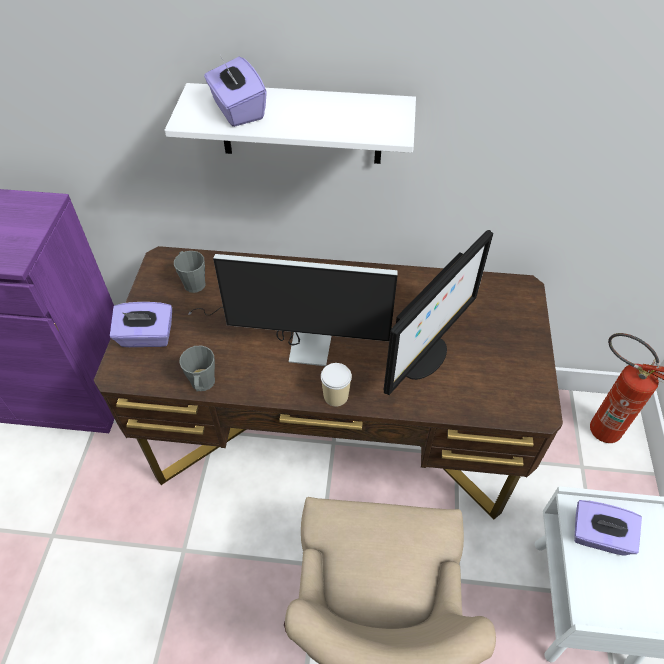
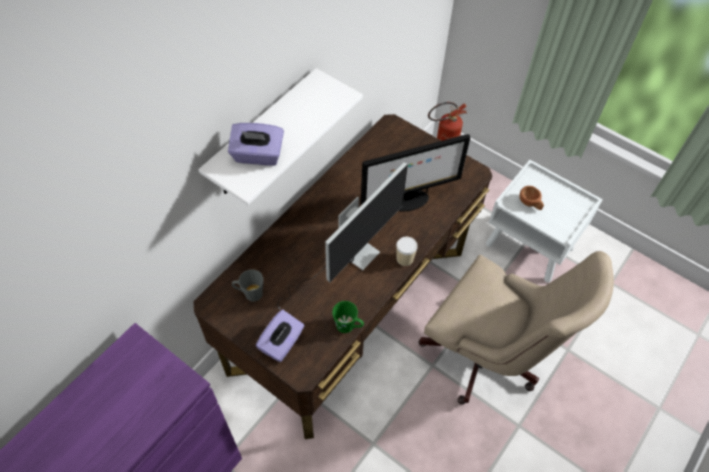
camera: 60 degrees left, 5 degrees up
(202, 385) = (348, 326): grey mug -> green mug
(424, 359) = (408, 201): monitor -> monitor turned 90 degrees clockwise
(599, 536) = (530, 203): purple tissue box -> brown cup

